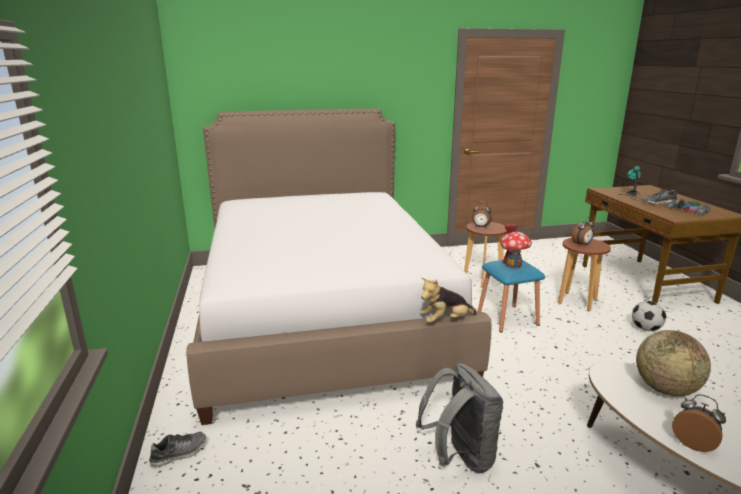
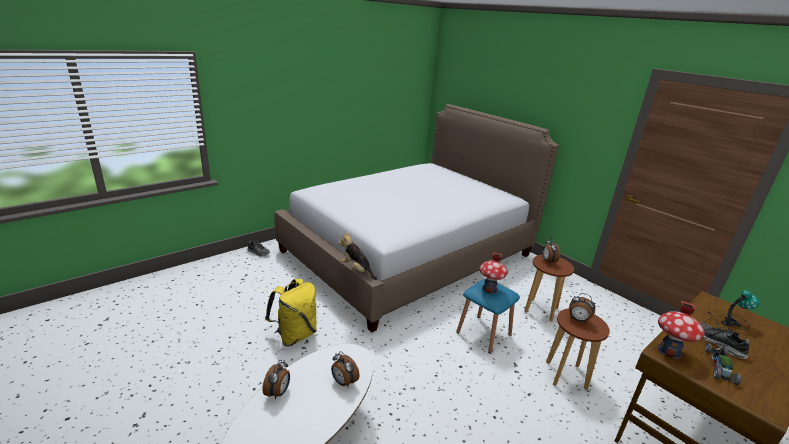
camera: 60 degrees right, 5 degrees up
(460, 457) = (295, 335): grey backpack -> yellow backpack
(645, 329) = (558, 432): football -> none
(665, 389) = (343, 382): globe -> alarm clock
(673, 216) = (669, 351): none -> toy house

